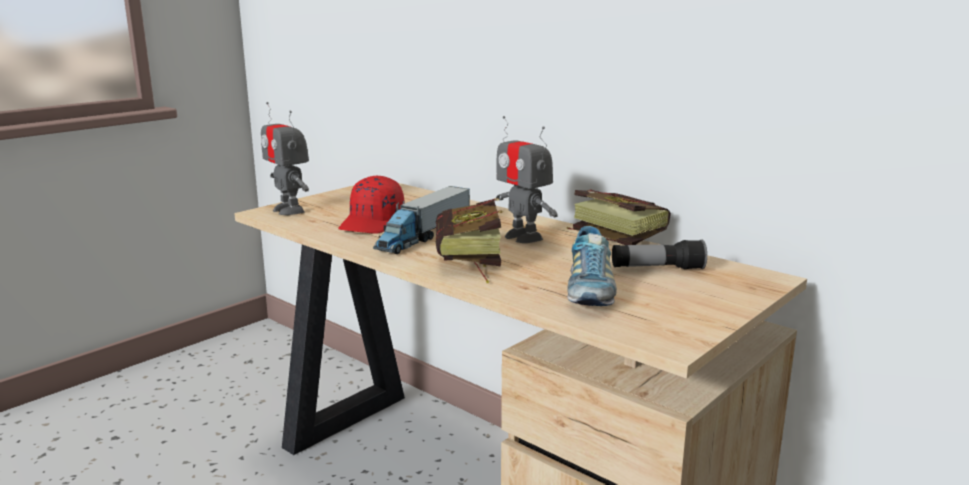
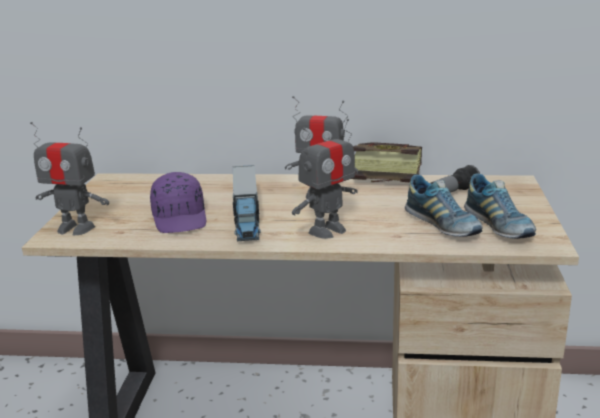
camera: 35 degrees left, 5 degrees up
(373, 223) = (181, 218): red cap -> purple cap
(469, 264) = (327, 230): book -> toy robot
(650, 310) = (498, 226): none -> shoe

